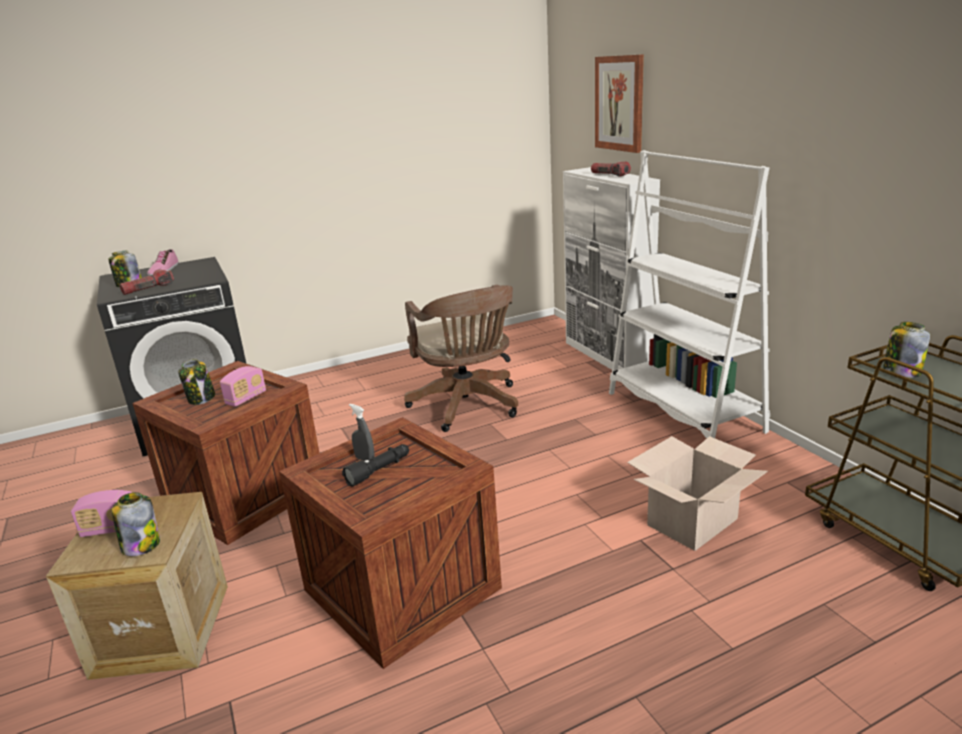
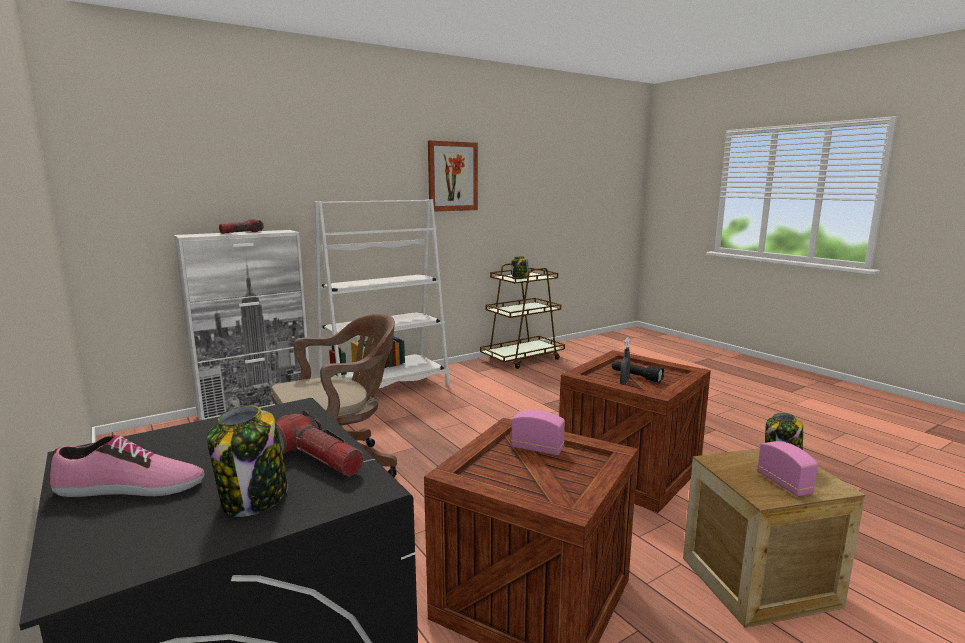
camera: 100 degrees left, 10 degrees down
(201, 398) = (544, 479): jar -> none
(619, 103) = (215, 168): picture -> picture (452, 176)
(692, 522) = (522, 392): cardboard box -> none

